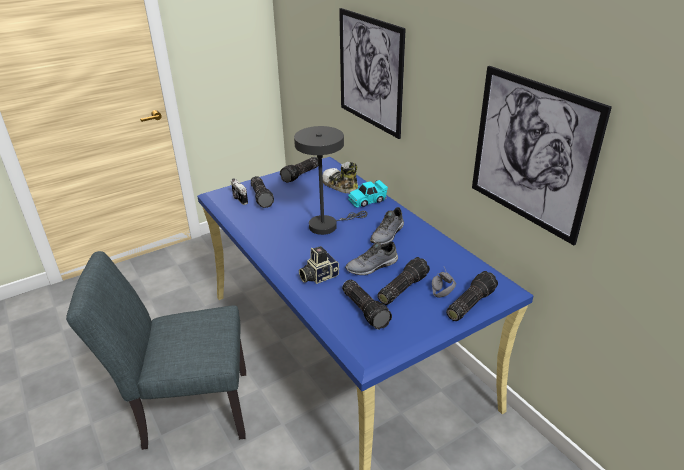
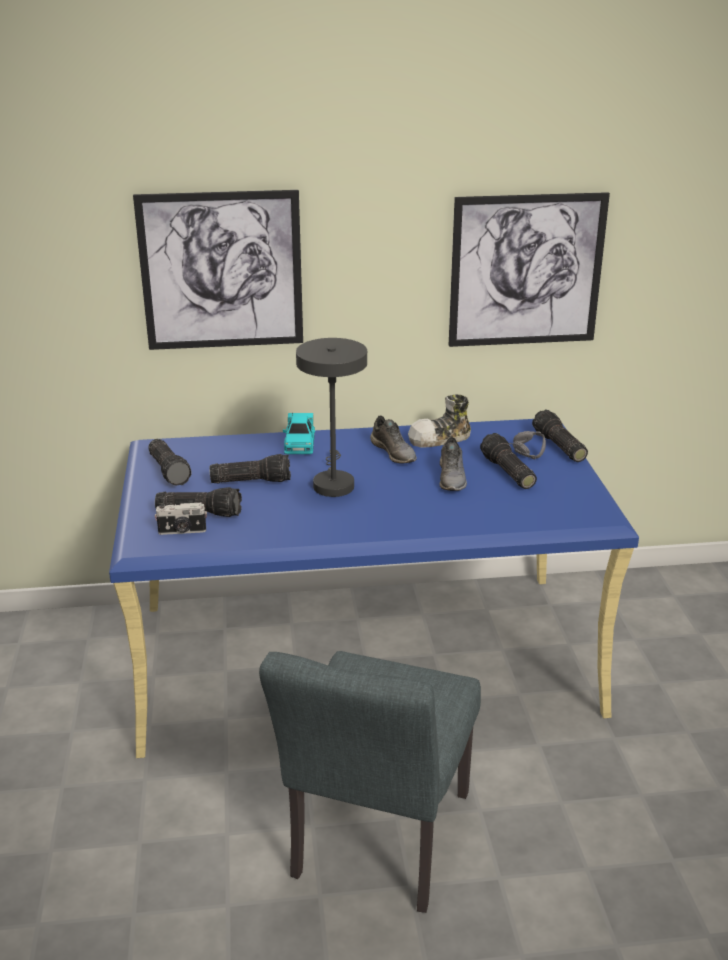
camera: 65 degrees left, 5 degrees down
(318, 276) = (443, 514): camera -> none
(339, 186) = (238, 452): shoe -> shoe (440, 439)
(366, 310) = (530, 501): flashlight -> flashlight (252, 480)

